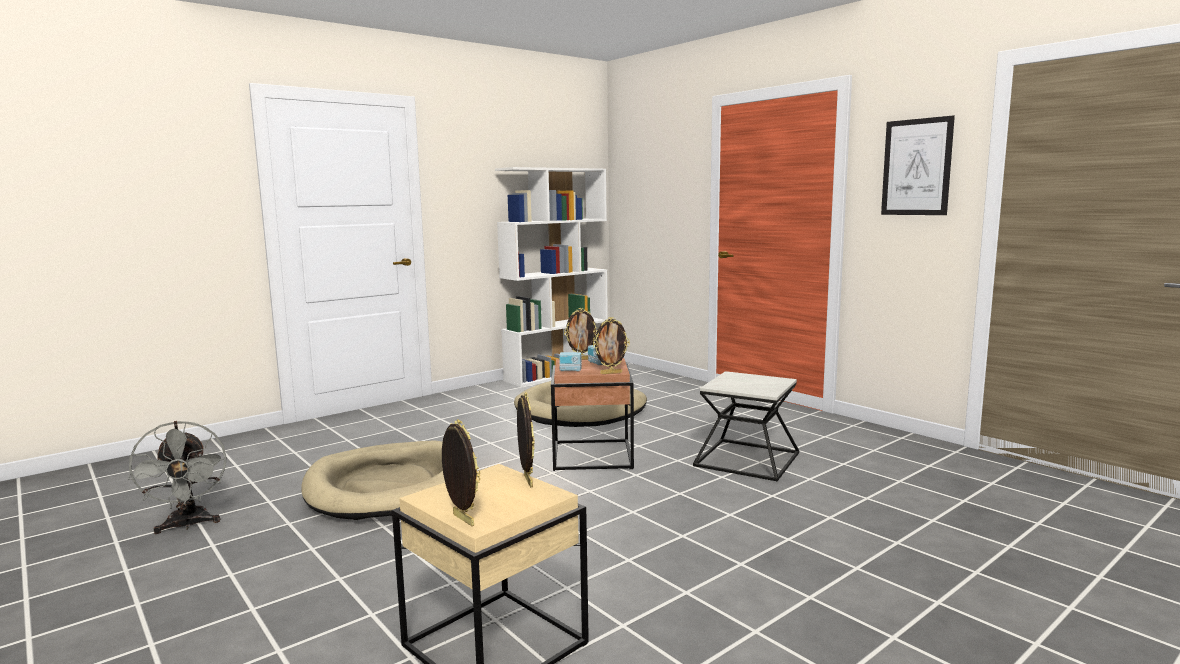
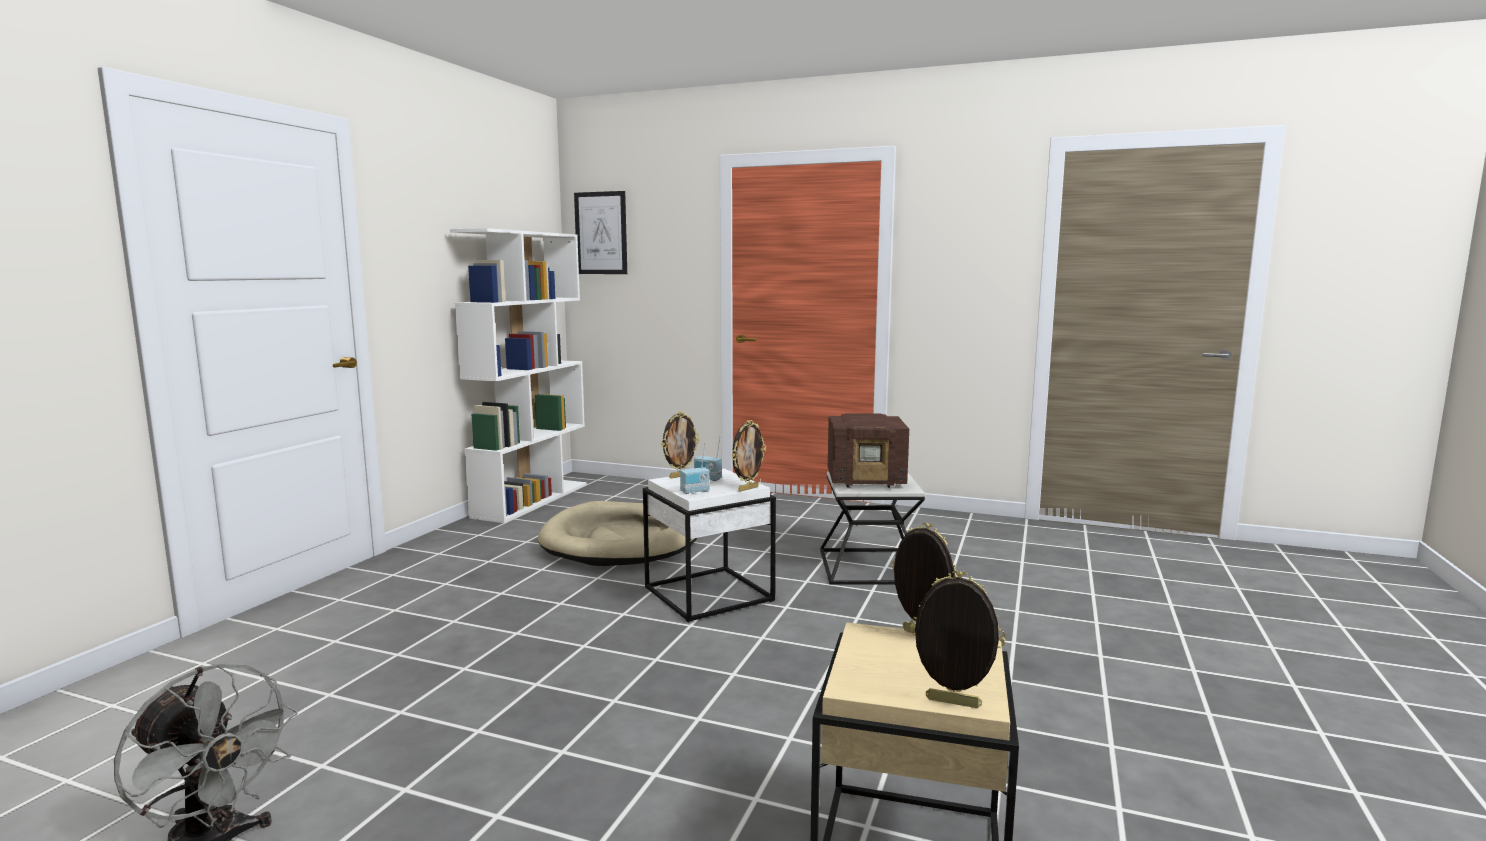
camera: 30 degrees left, 0 degrees up
(389, 487) = (497, 694): beige dog bed -> none
(593, 455) = (709, 593): brown side table -> white side table
(745, 381) = (867, 480): none -> radio
(916, 167) = (970, 245): picture -> picture (601, 233)

